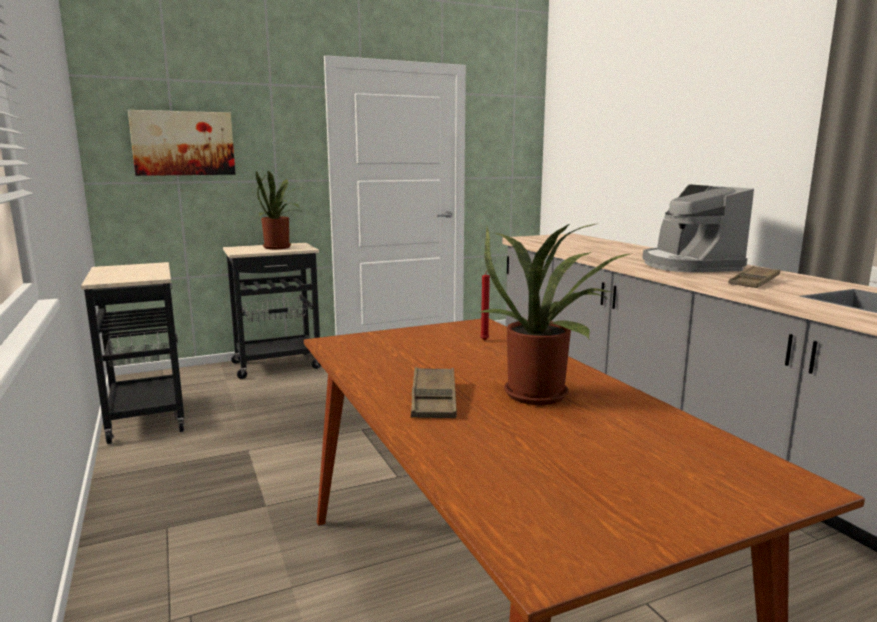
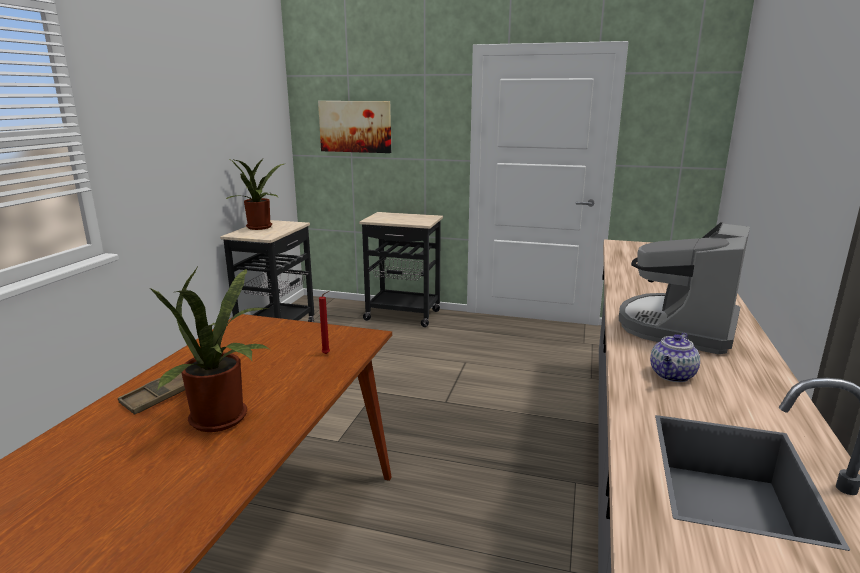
camera: 40 degrees right, 5 degrees up
(280, 247) = (409, 219): potted plant -> potted plant (260, 228)
(754, 282) = (672, 376): brown tray -> teapot

